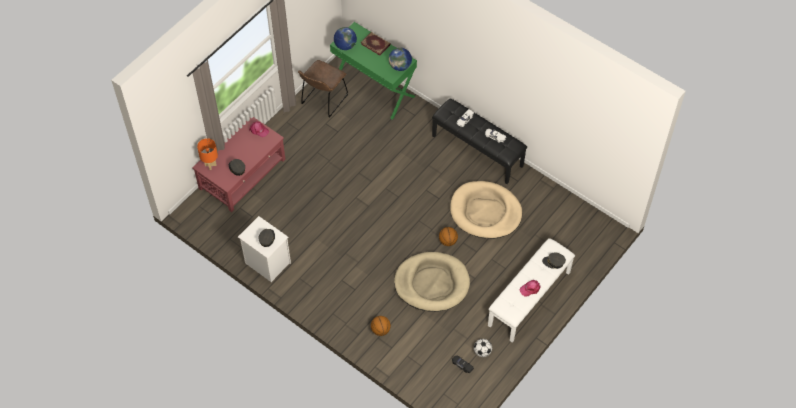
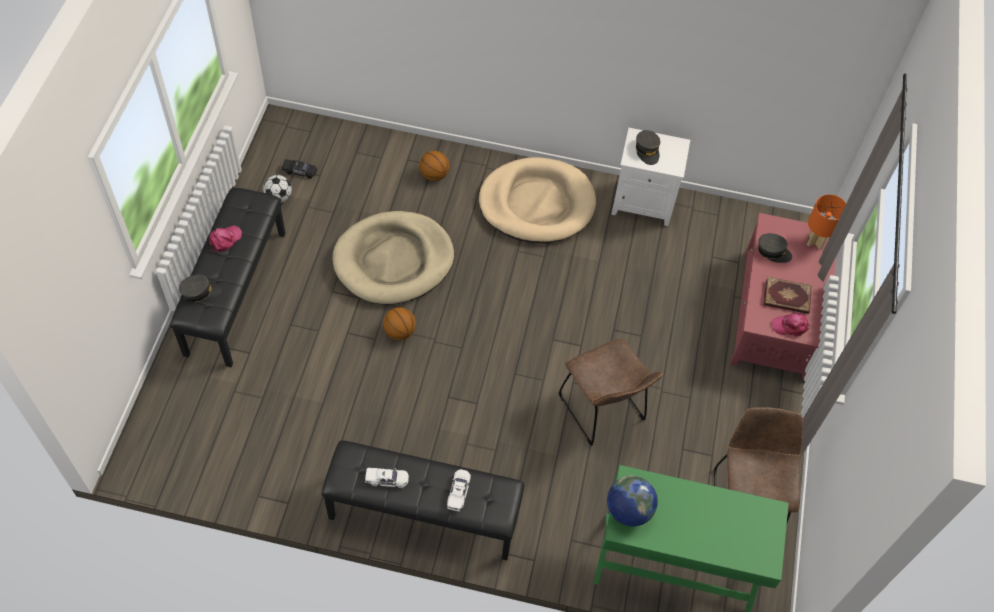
camera: 150 degrees right, 0 degrees up
(345, 46) = (758, 512): globe -> none
(364, 162) = (604, 411): none -> brown chair
(375, 44) = (705, 542): book -> book (786, 297)
(485, 212) = (360, 404): beige dog bed -> beige dog bed (536, 204)
(529, 299) = (235, 292): white bench -> black bench

